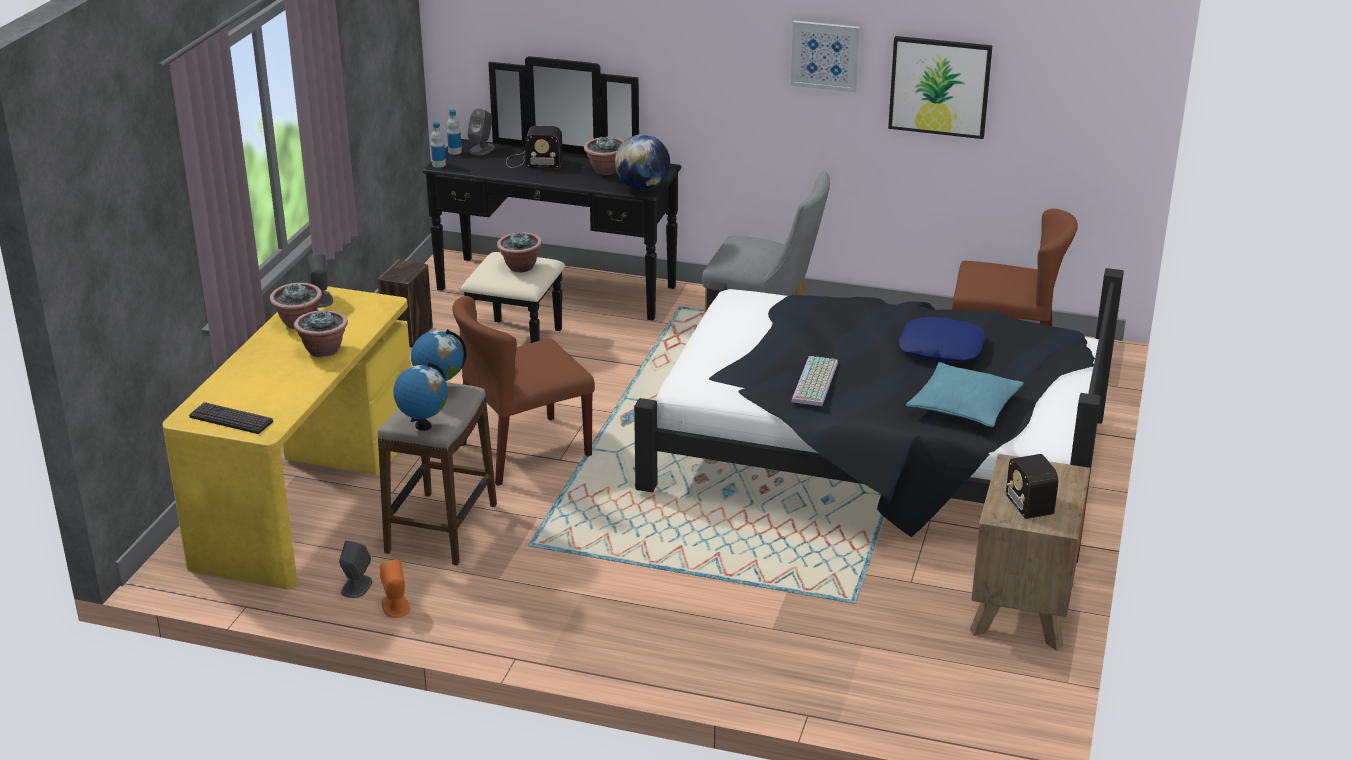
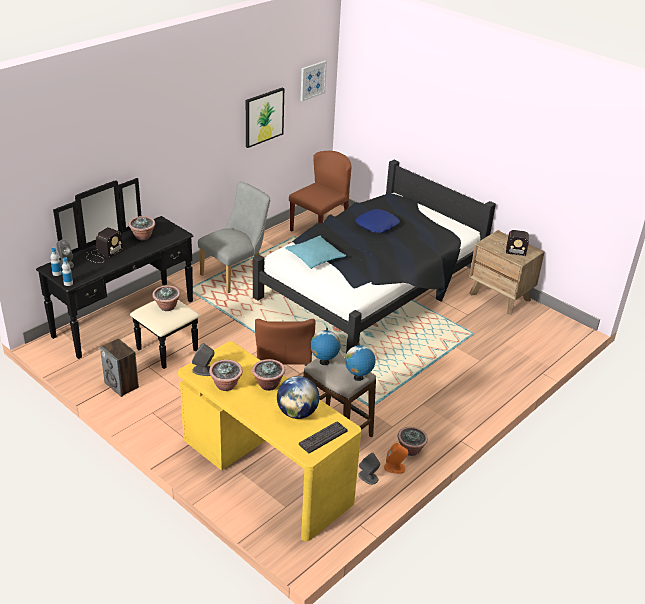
camera: 65 degrees left, 5 degrees up
(451, 611) = (410, 450): none -> potted plant
(642, 187) = (176, 233): globe -> globe (297, 413)
(816, 383) = (384, 262): keyboard -> none
(825, 55) = (217, 123): picture -> picture (312, 80)
(964, 406) = (428, 238): turquoise pillow -> turquoise pillow (315, 257)

